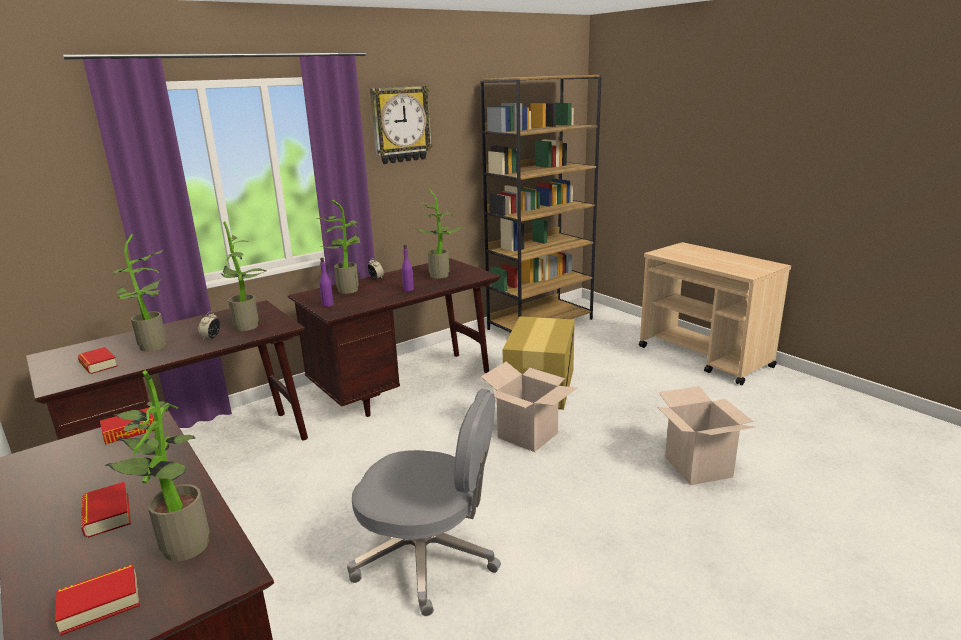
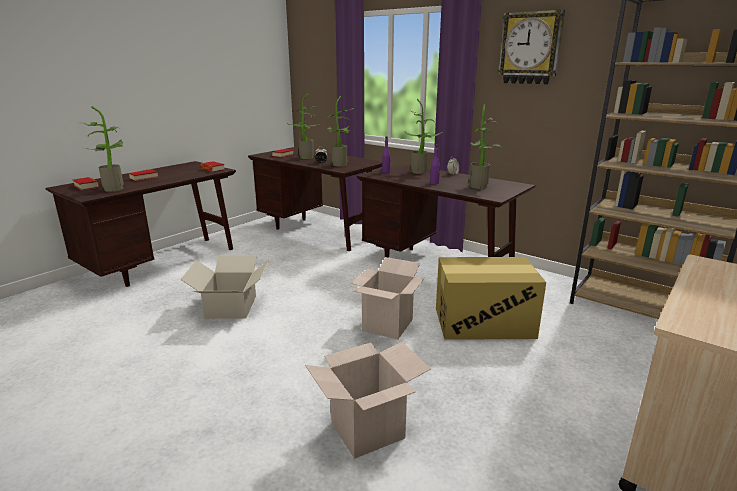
camera: 75 degrees right, 0 degrees up
(428, 558) = (230, 307): grey office chair -> cardboard box

